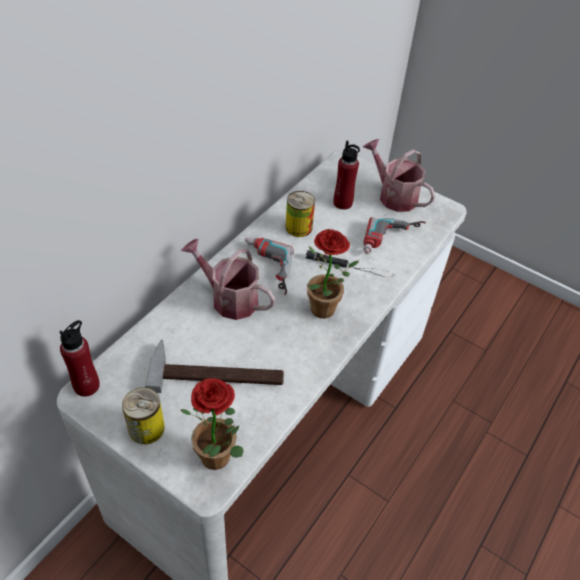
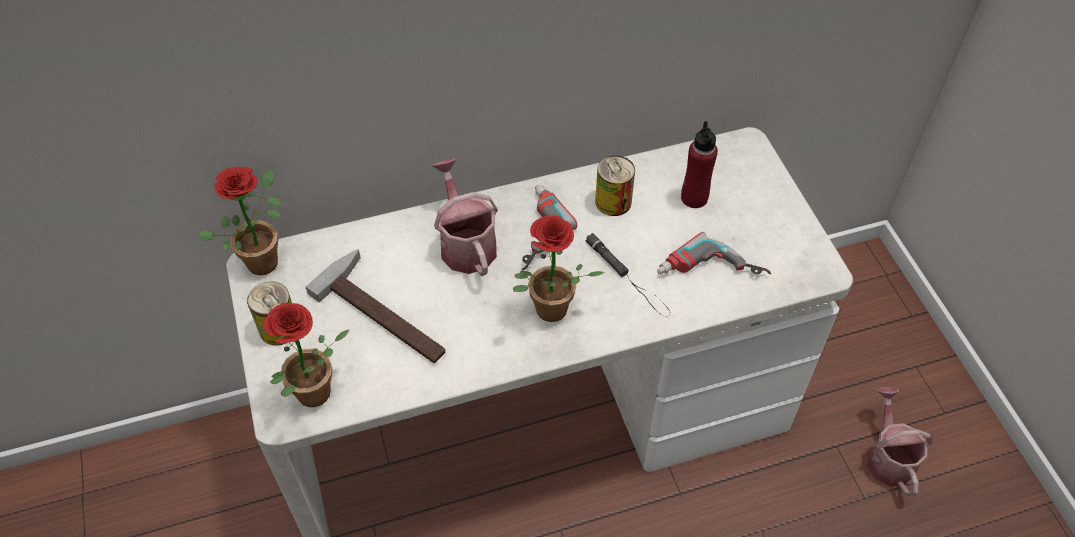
camera: 40 degrees right, 5 degrees up
(87, 385) = (264, 257): red bottle -> potted plant
(393, 195) = (769, 219): watering can -> watering can (888, 457)

